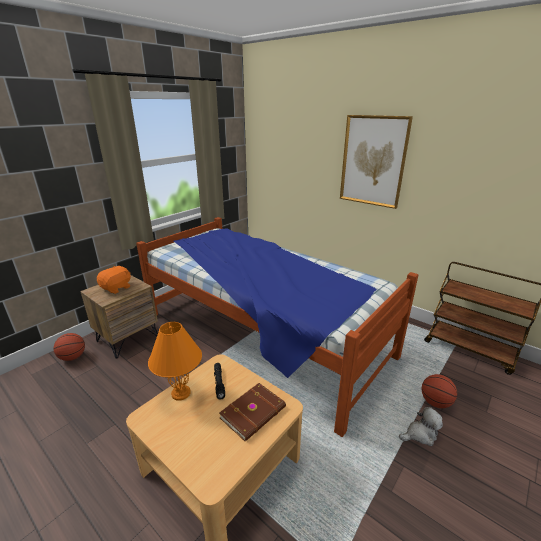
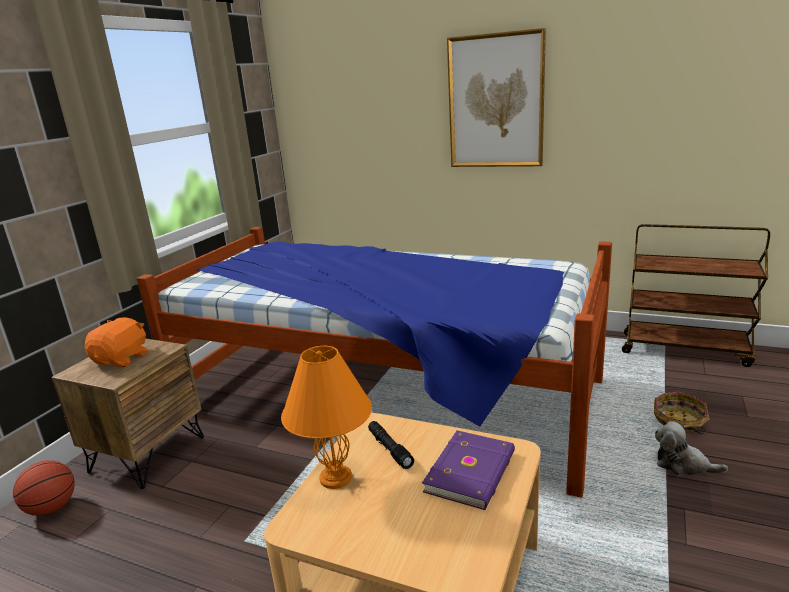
camera: 15 degrees left, 5 degrees down
(254, 413) = (472, 472): brown book -> purple book
(420, 434) = (683, 464): plush toy -> plush toy turned 120 degrees counterclockwise
(435, 402) = (679, 421): basketball -> basket

